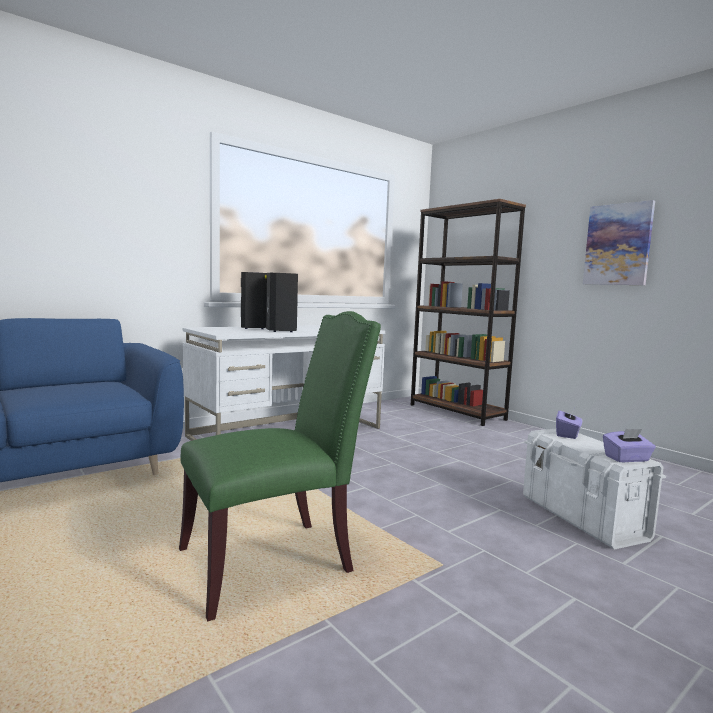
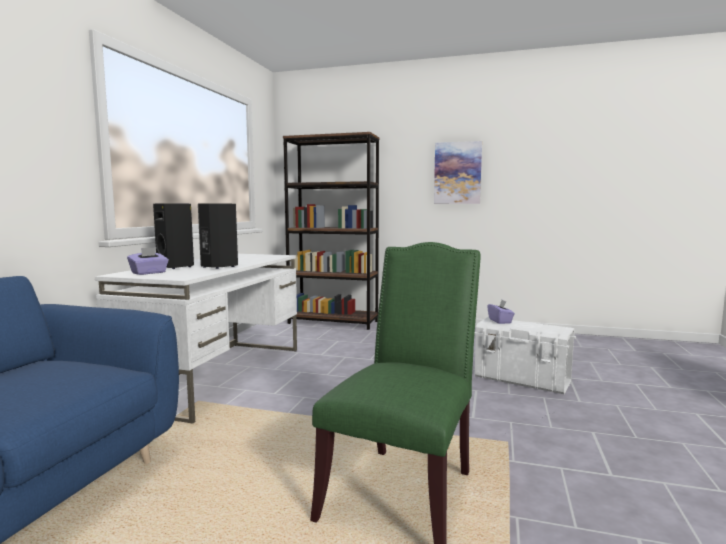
camera: 35 degrees left, 0 degrees up
(627, 459) = (558, 330): purple tissue box -> purple tissue box (149, 273)

